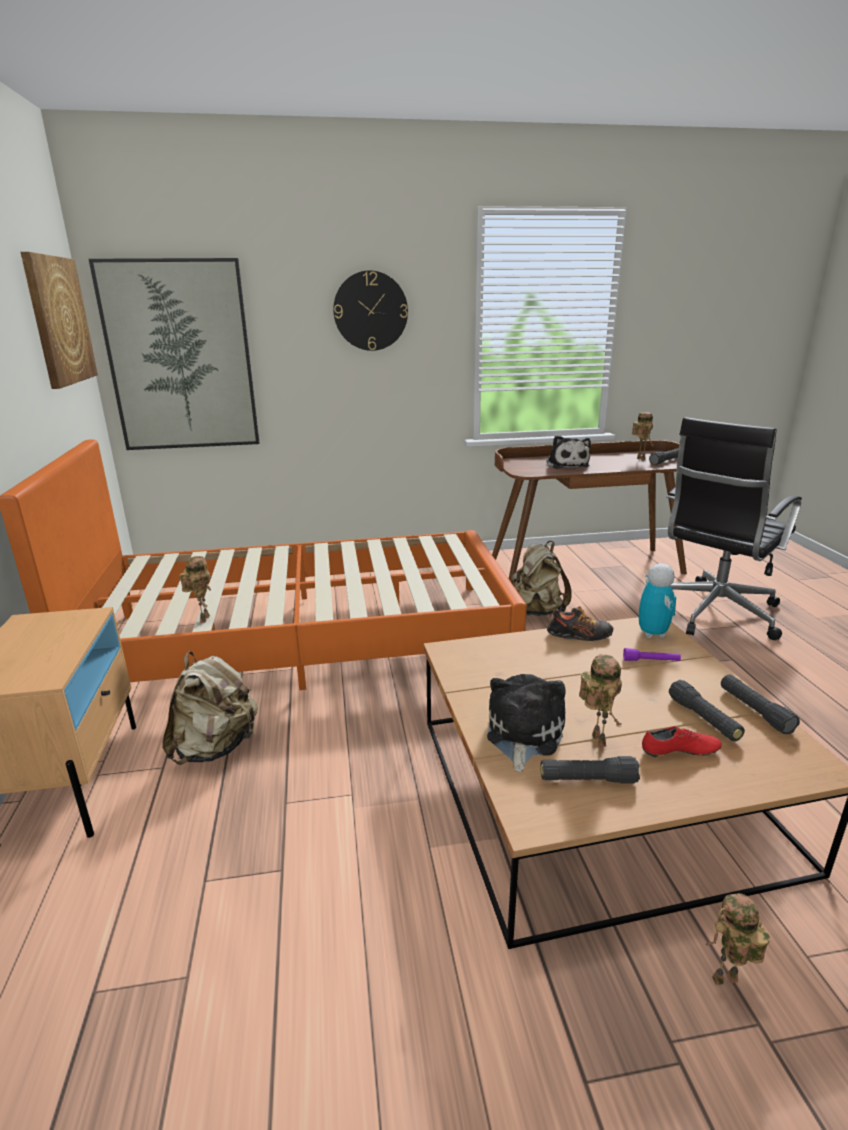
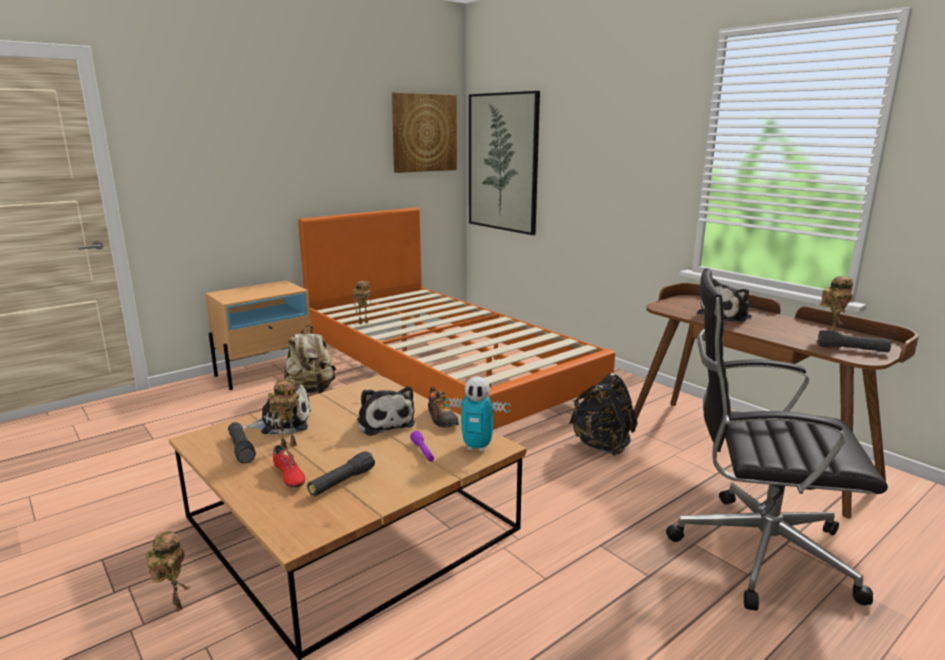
camera: 60 degrees right, 5 degrees down
(370, 311) = (618, 133): wall clock -> none
(536, 611) = (602, 445): beige backpack -> black backpack
(567, 667) = (384, 422): none -> plush toy
(652, 633) = (477, 447): toy robot -> toy robot turned 45 degrees clockwise
(755, 711) = (370, 504): black flashlight -> none

